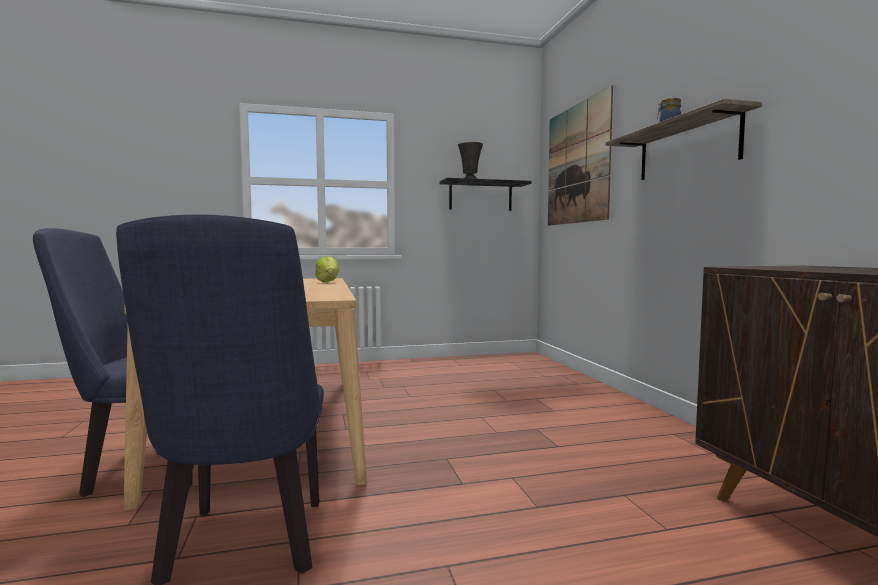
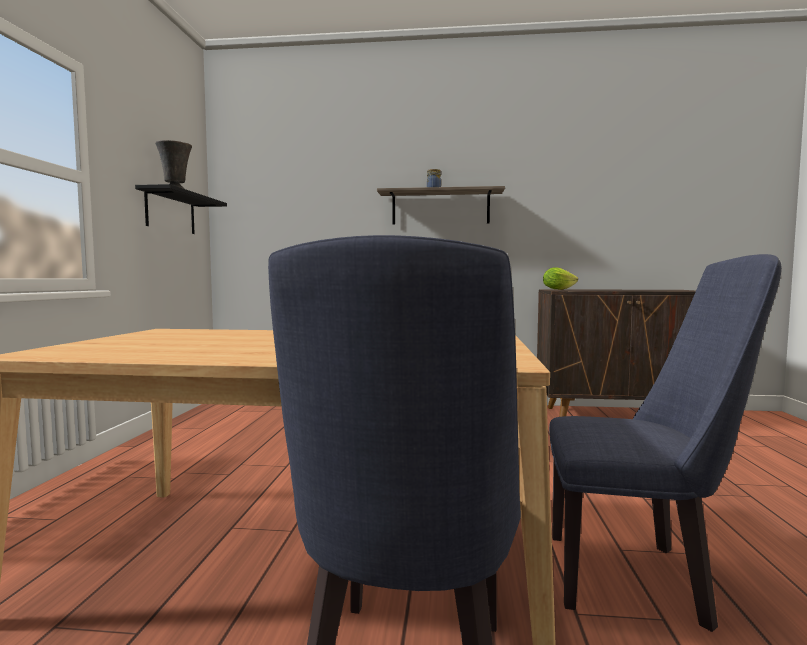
camera: 70 degrees left, 0 degrees up
(328, 281) = (237, 331): lettuce -> lettuce (558, 289)
(577, 164) = (292, 196): picture -> none

